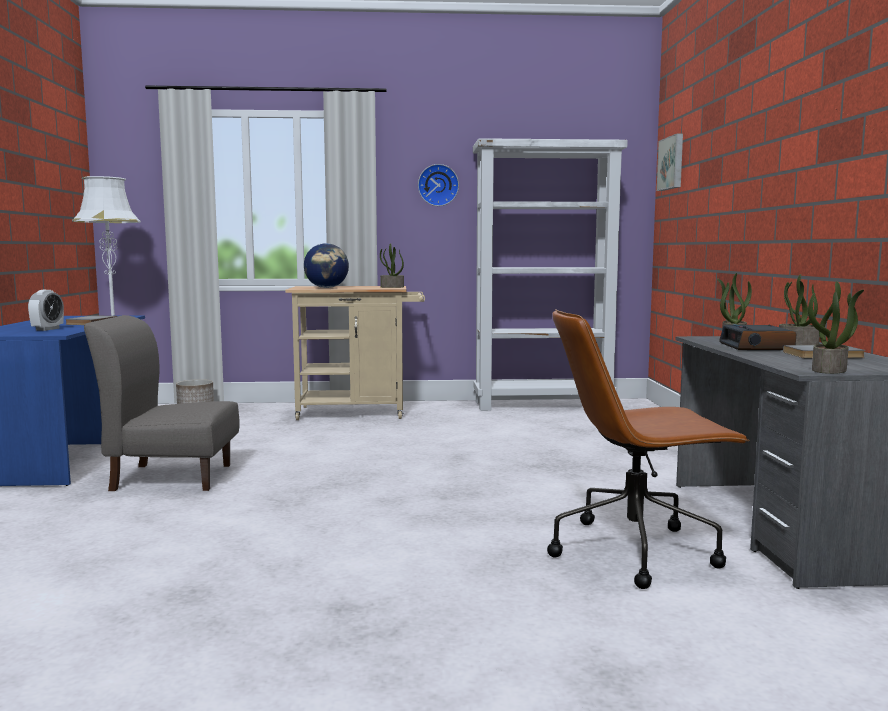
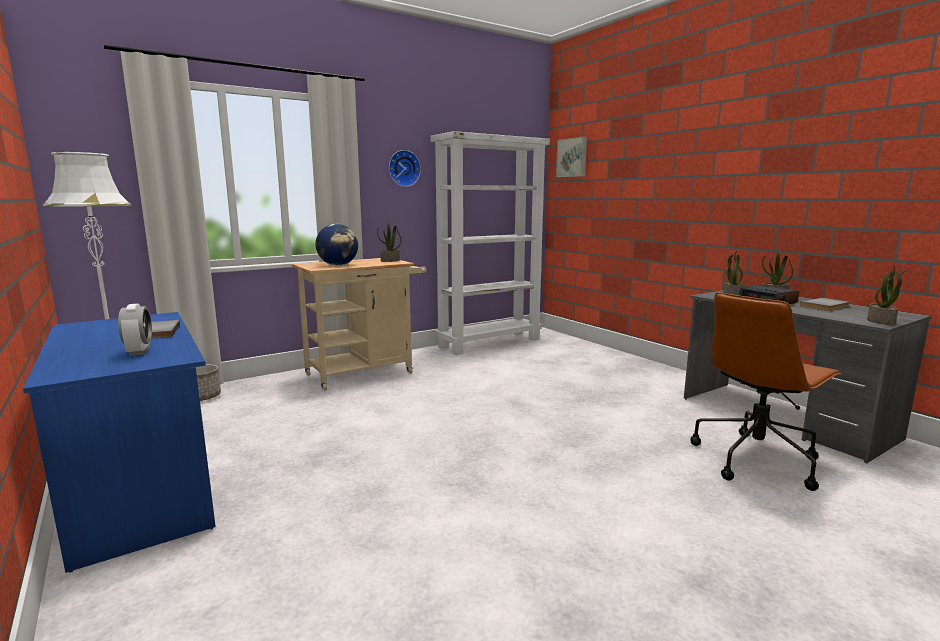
camera: 30 degrees left, 5 degrees up
(171, 477) = (313, 484): grey chair -> none

